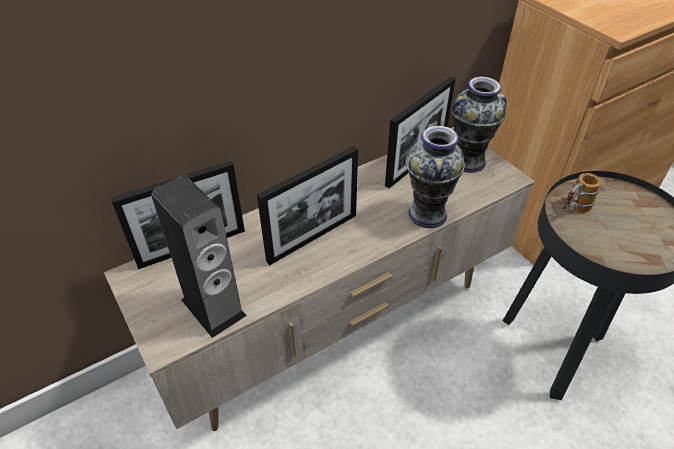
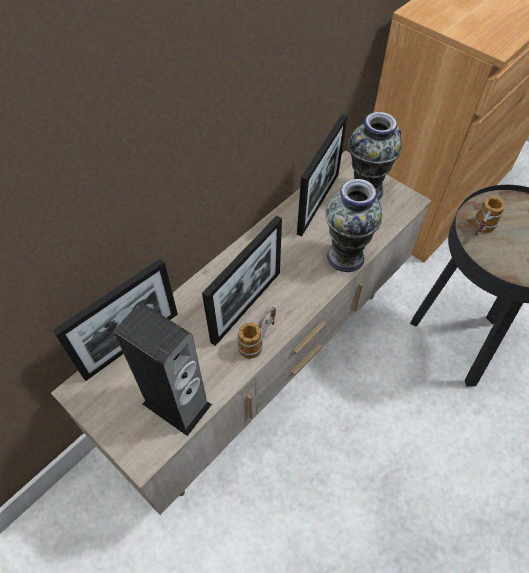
camera: 15 degrees left, 10 degrees up
(313, 269) = (258, 340): none -> mug

